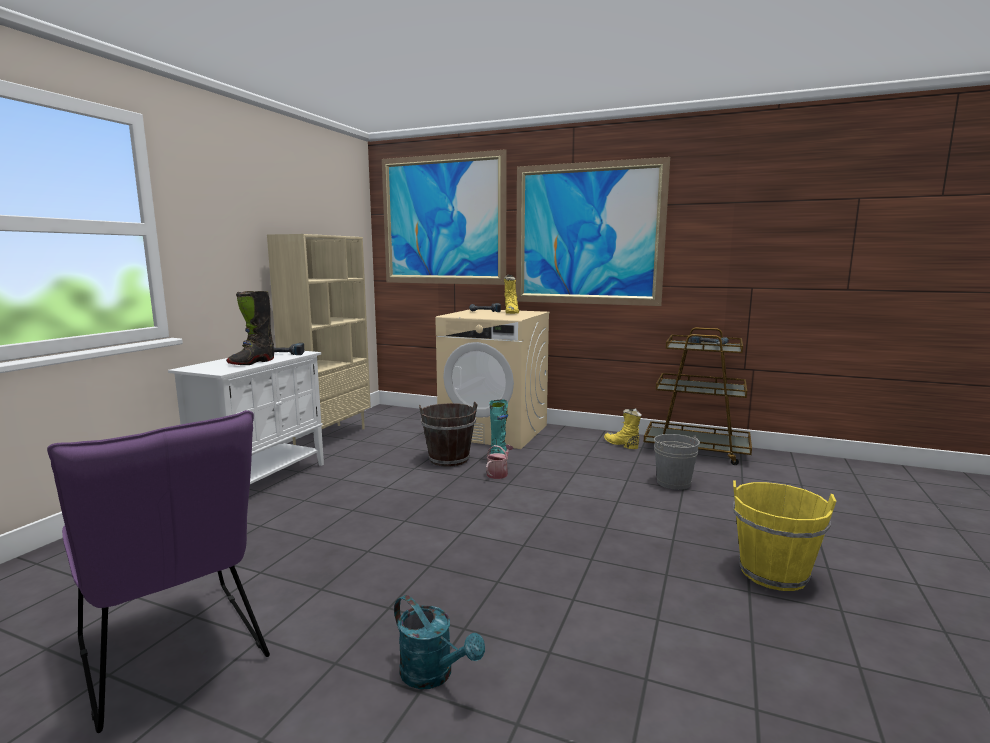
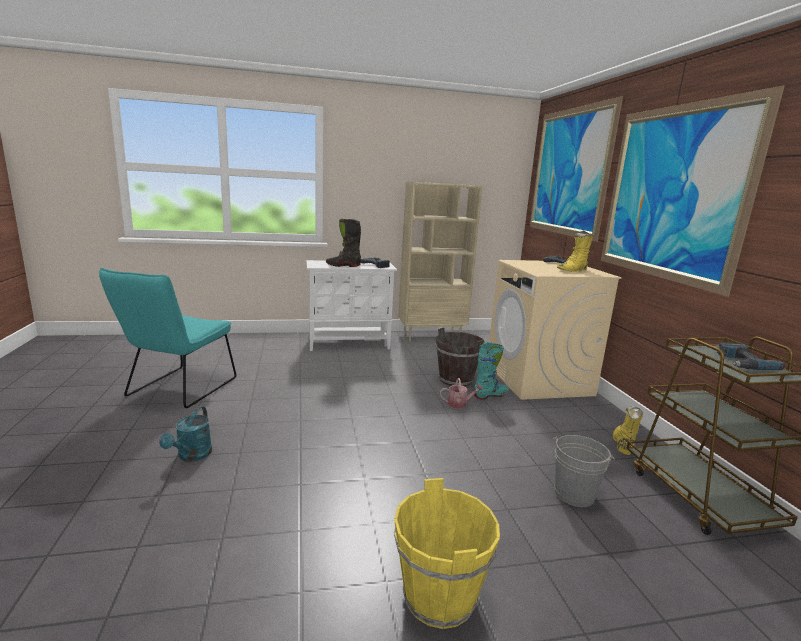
camera: 55 degrees right, 5 degrees up
(175, 657) = (178, 389): purple chair -> turquoise chair

